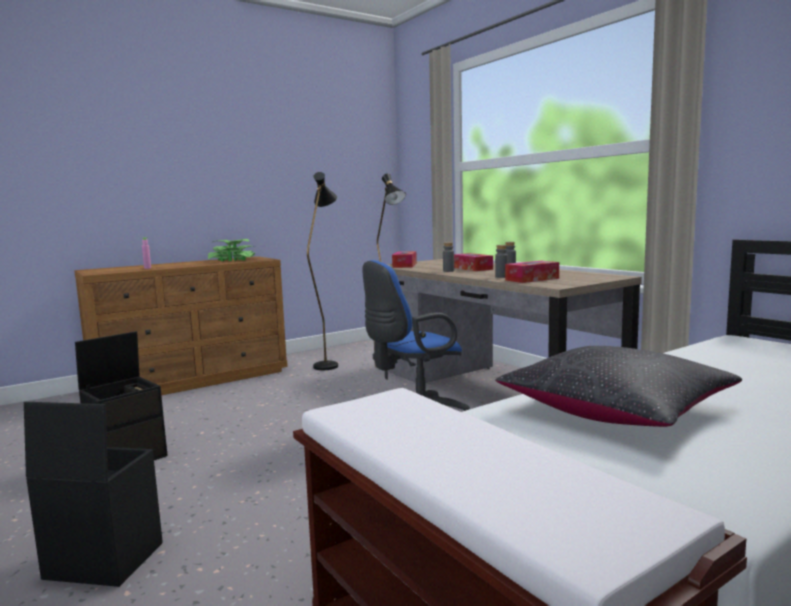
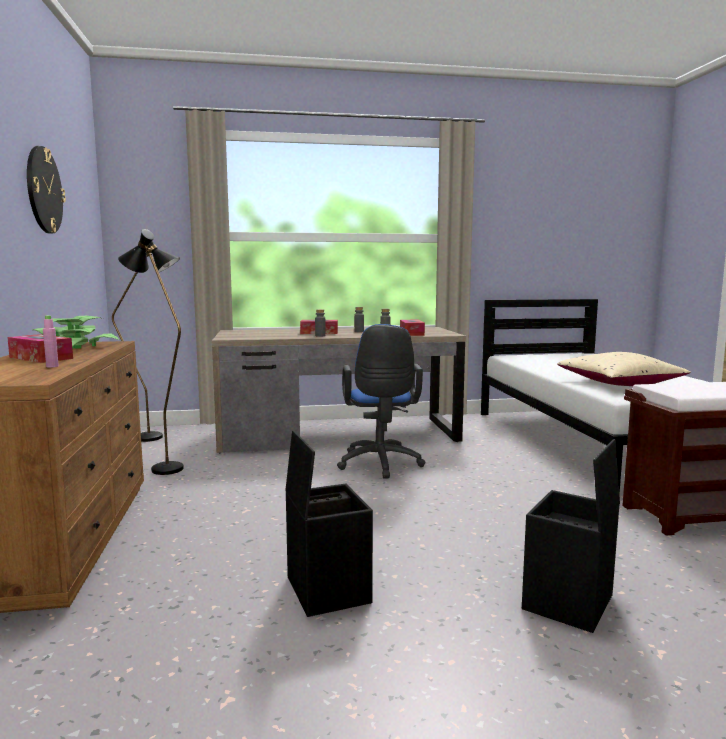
camera: 65 degrees left, 0 degrees up
(277, 150) = (44, 190): none -> wall clock
(404, 265) = (244, 336): tissue box -> tissue box (41, 358)
(615, 410) = (619, 383): black pillow -> beige pillow

